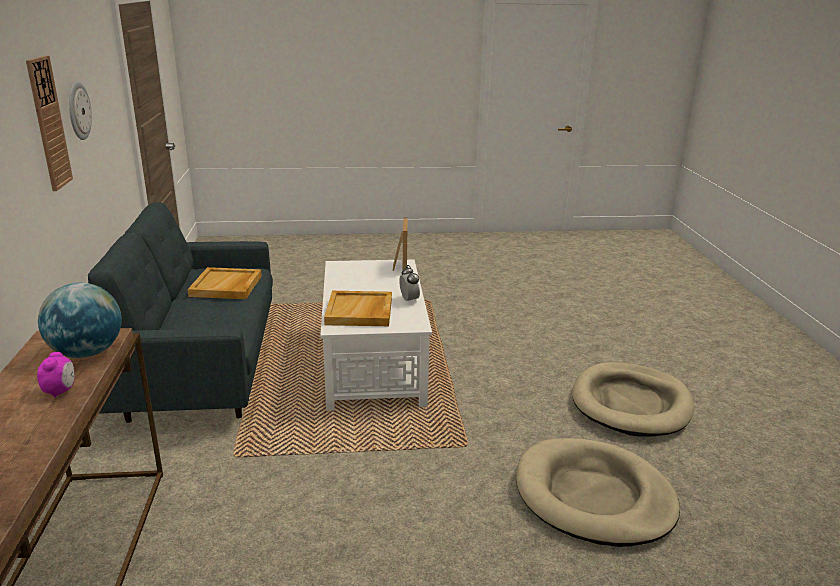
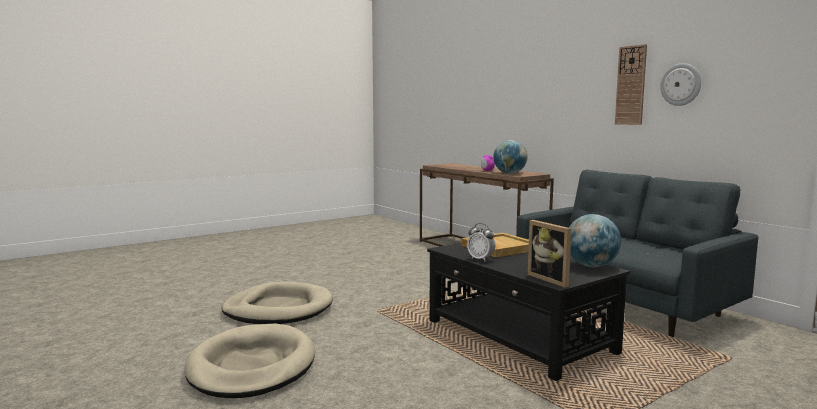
camera: 150 degrees right, 15 degrees down
(226, 286) = (642, 251): beige tray -> none
(340, 270) = (591, 266): none -> globe
(374, 363) = (518, 337): white coffee table -> black coffee table

